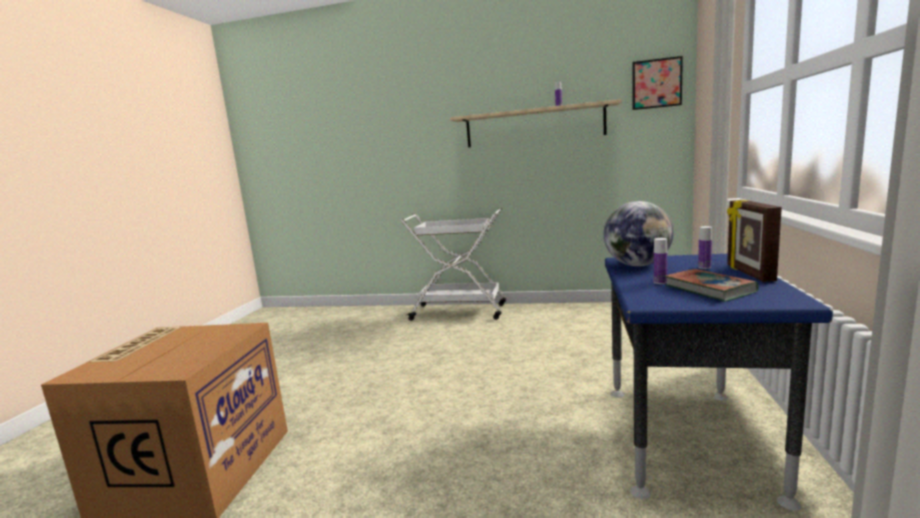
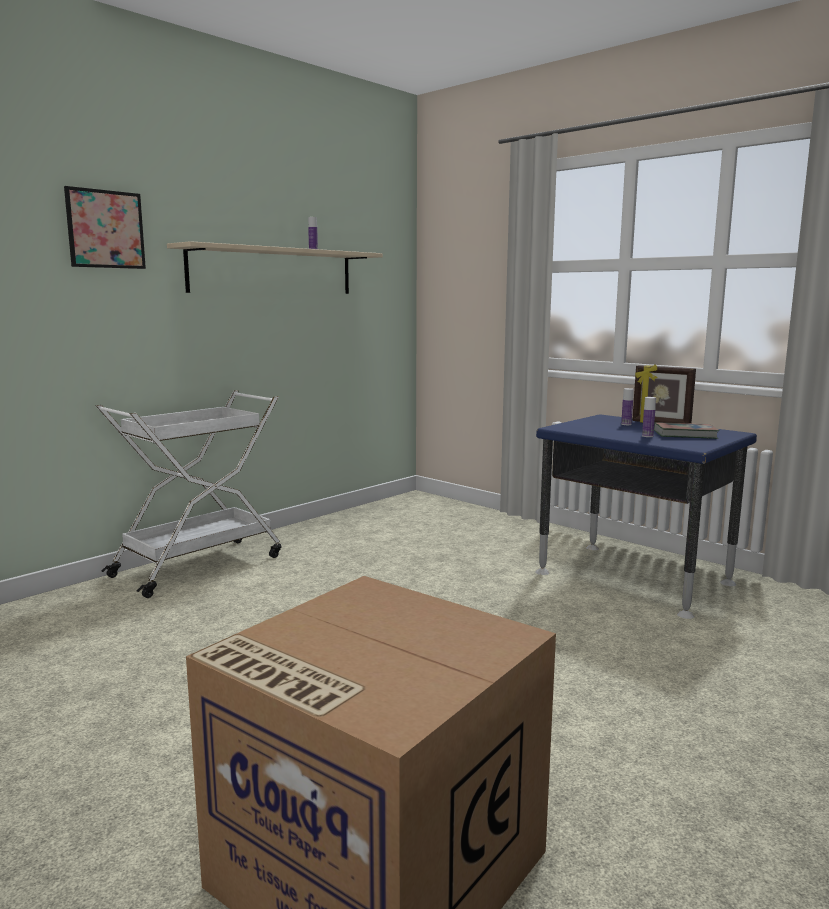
camera: 60 degrees left, 0 degrees up
(637, 265) = (585, 429): globe -> none
(656, 83) = (389, 240): picture -> picture (105, 229)

